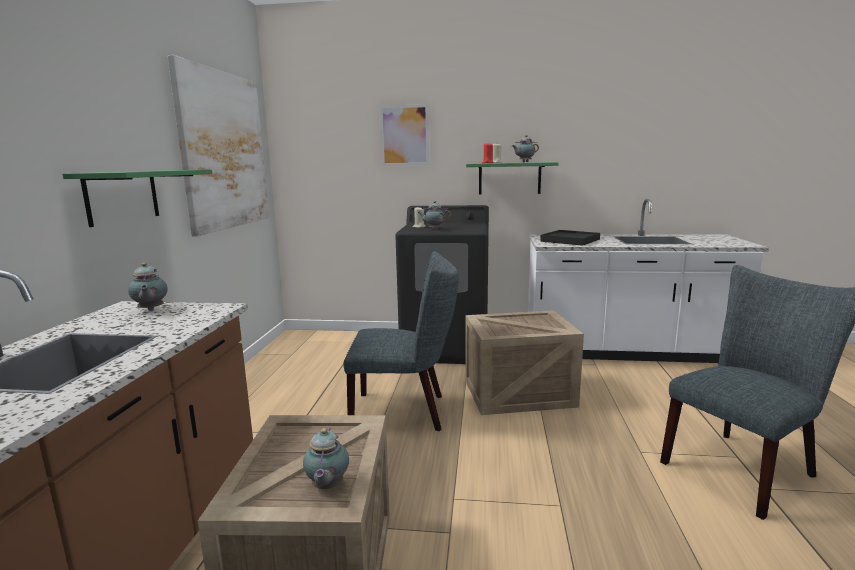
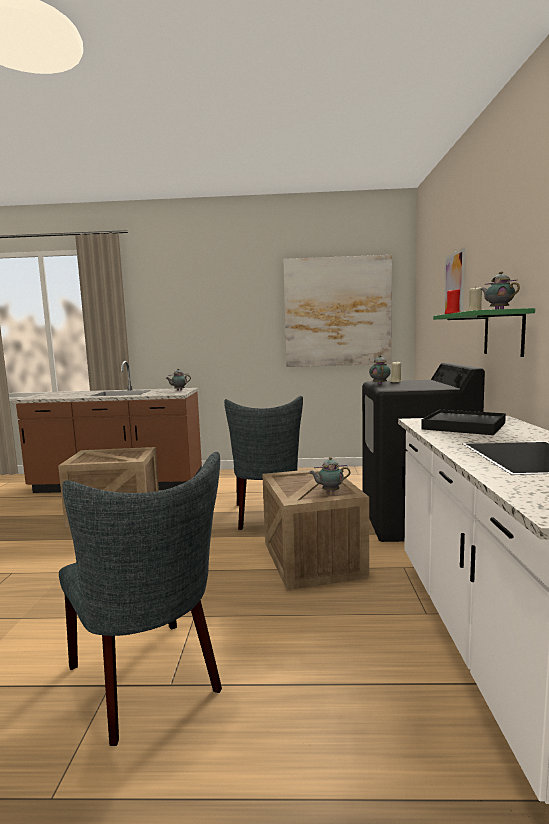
camera: 85 degrees right, 5 degrees down
(122, 196) = (232, 340): green shelf -> none
(327, 487) = (88, 461): teapot -> teapot (329, 491)

